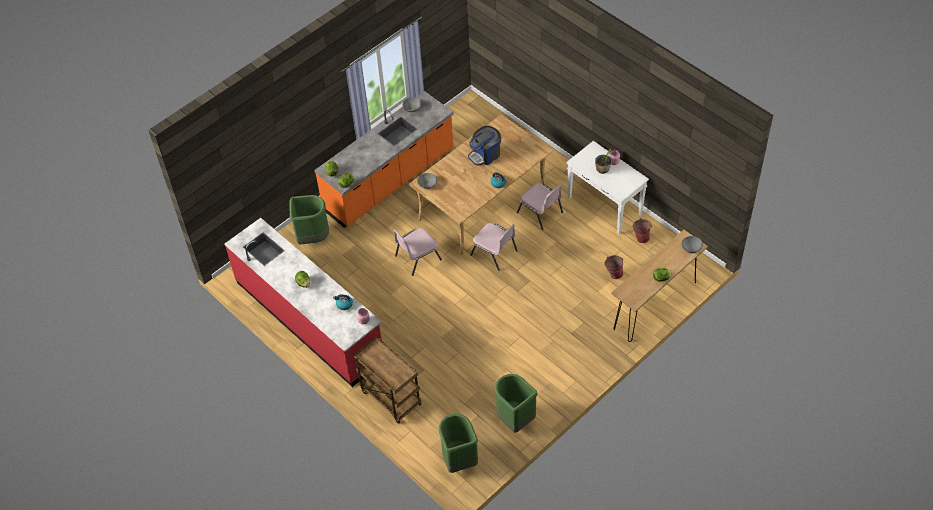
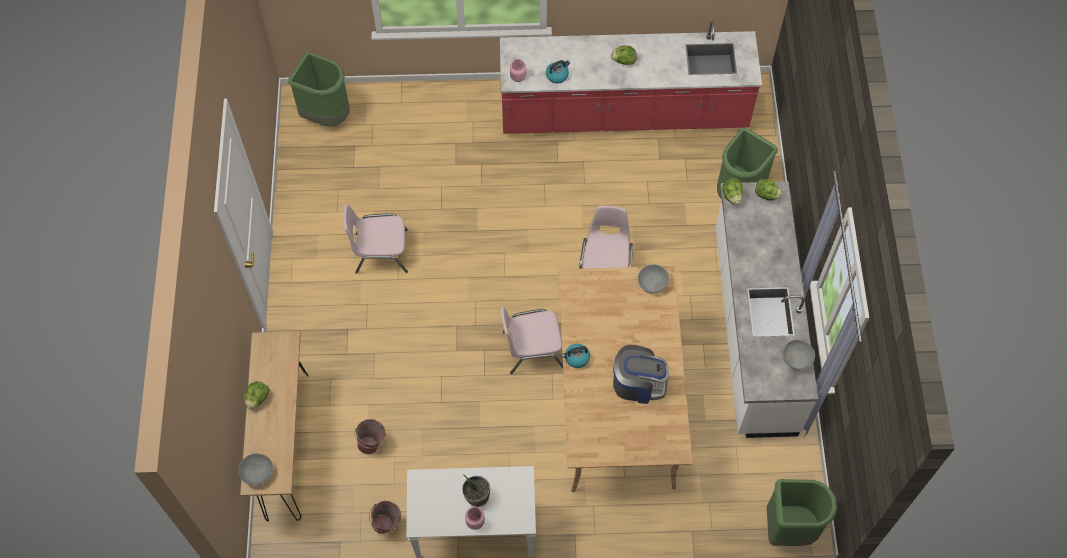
camera: 130 degrees right, 10 degrees up
(390, 181) = (752, 330): orange counter -> white counter
(390, 397) = (455, 113): brown cart -> none
(485, 155) = (638, 383): coffee machine -> coffee machine turned 90 degrees clockwise
(514, 420) = (313, 192): green trash can -> green trash can (789, 528)
(540, 213) = (539, 448): pink chair -> pink chair (380, 252)

